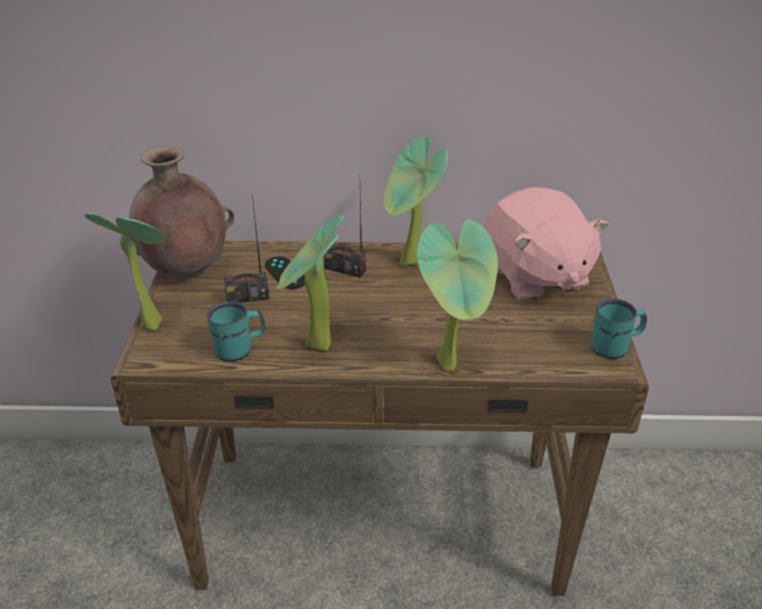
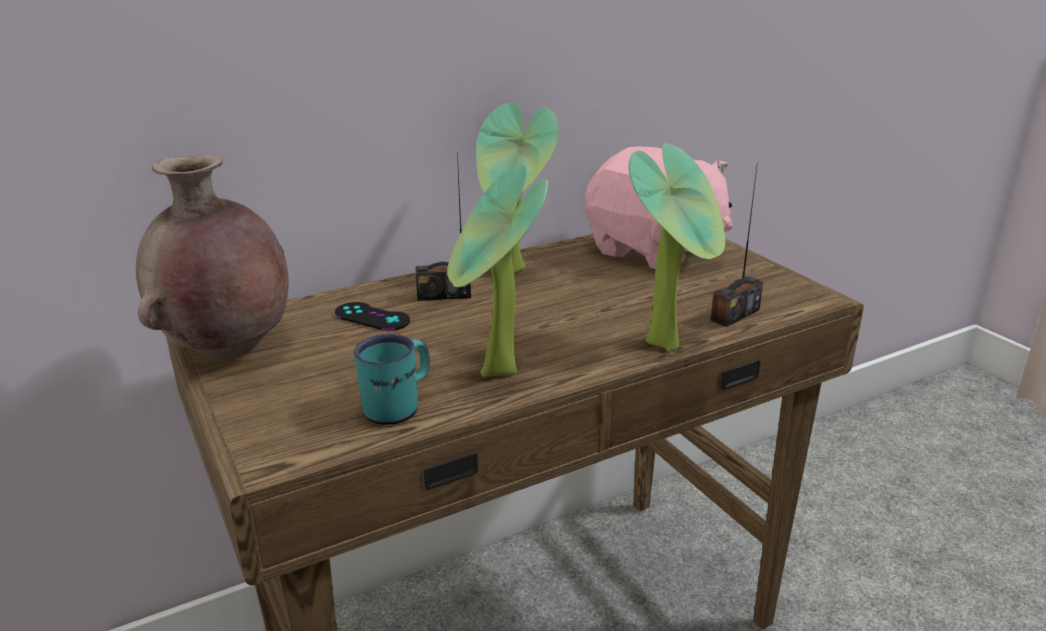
camera: 30 degrees left, 10 degrees down
(150, 322) = (231, 417): potted plant -> none
(247, 297) = (348, 352): radio -> radio (734, 315)
(615, 347) = (799, 284): turquoise mug -> none

